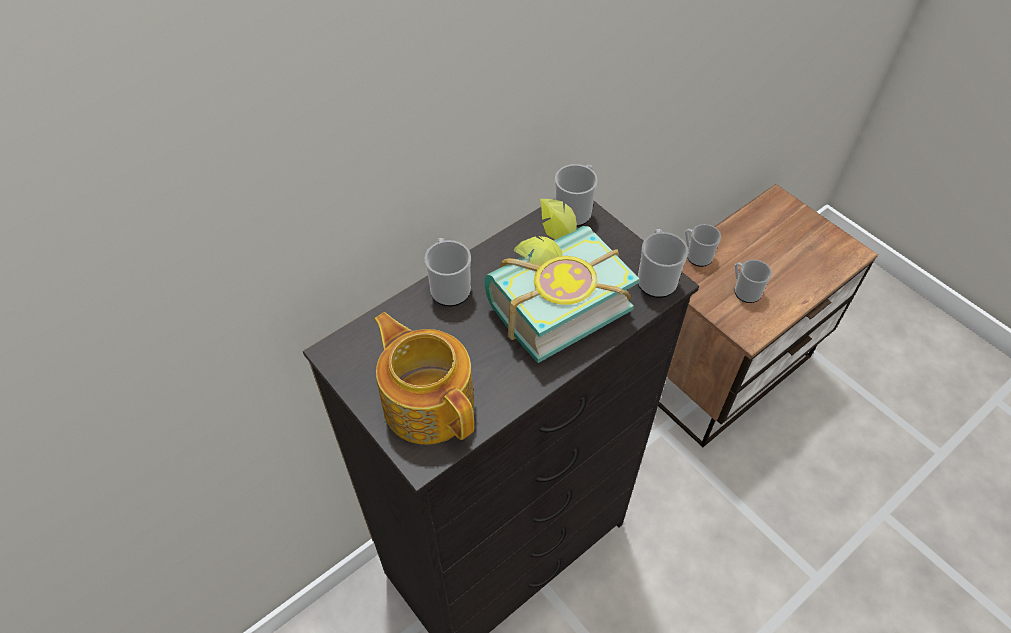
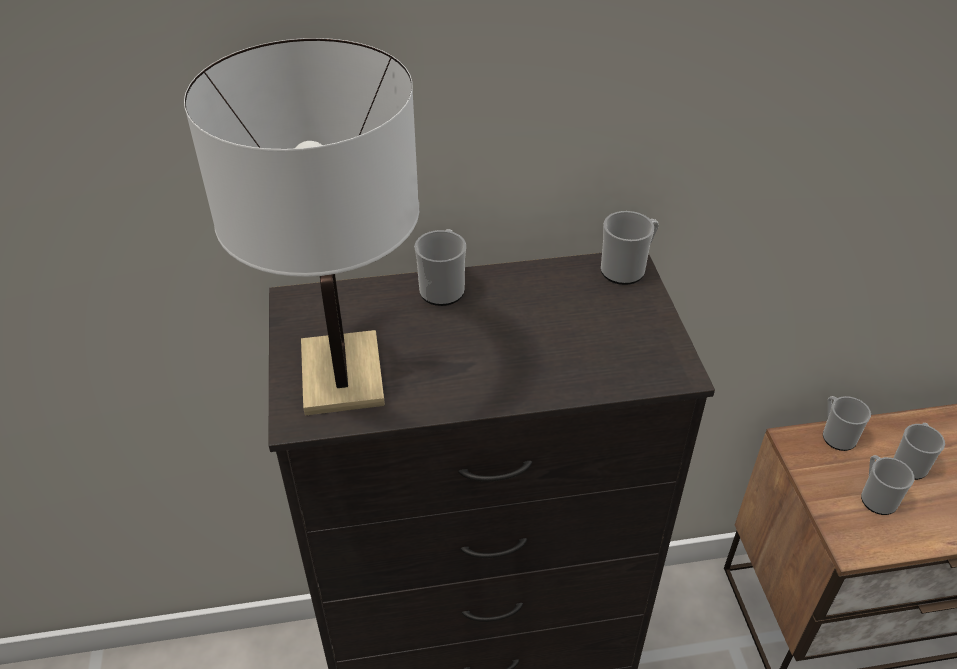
camera: 30 degrees right, 10 degrees down
(428, 402) = (342, 375): teapot -> white table lamp
(550, 300) = (535, 337): book -> none
(656, 278) = (668, 363): mug -> mug (910, 463)

